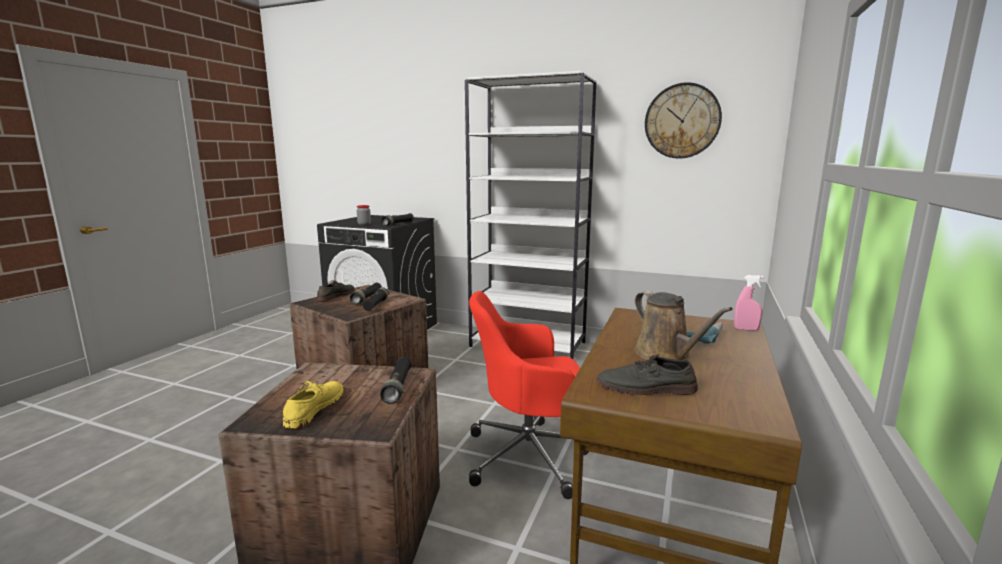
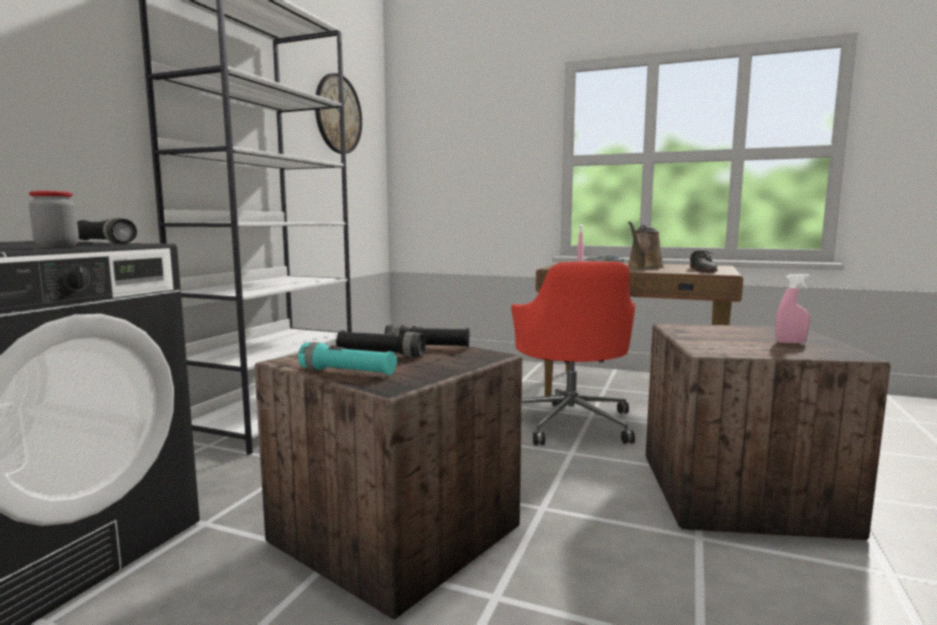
camera: 90 degrees left, 5 degrees down
(314, 408) = (790, 342): yellow shoe -> pink spray bottle
(336, 296) = (347, 372): grey shoe -> turquoise flashlight
(398, 387) = (711, 328): black flashlight -> none
(666, 355) = (644, 268): brown watering can -> brown watering can turned 150 degrees clockwise

